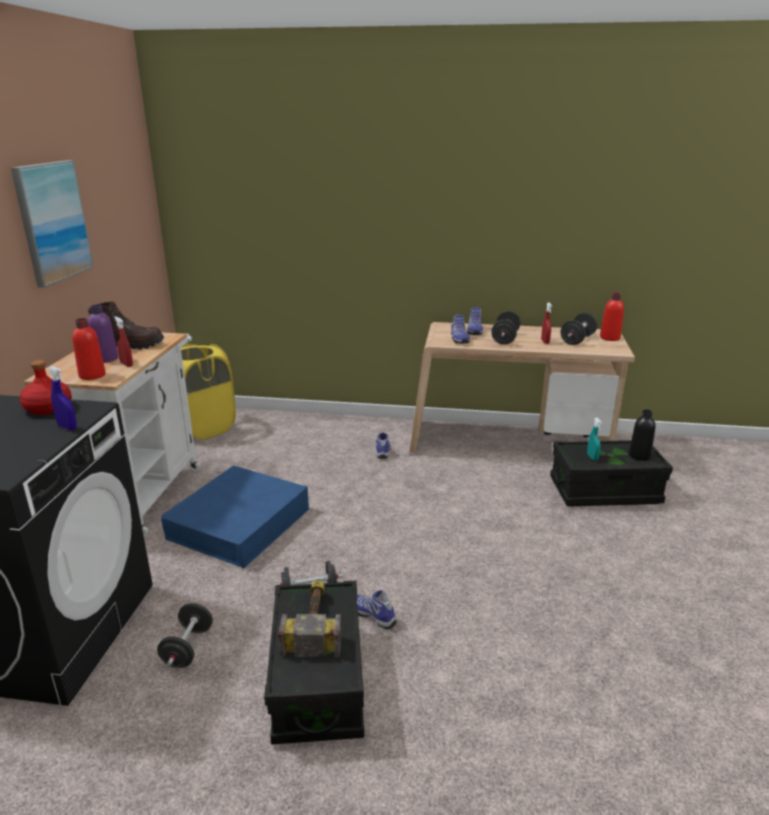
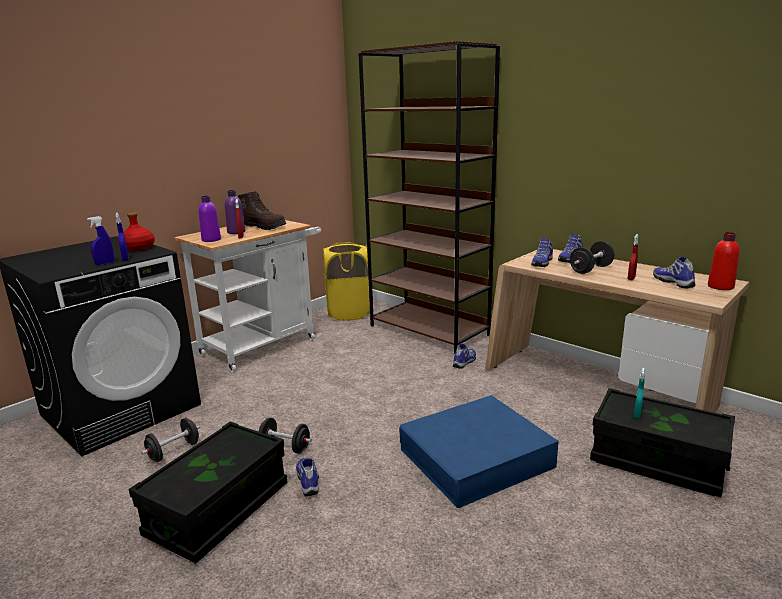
camera: 35 degrees right, 5 degrees down
(50, 440) = (105, 263): none -> blue spray bottle
(52, 222) = (225, 129): picture -> none
(92, 375) = (211, 240): red bottle -> purple bottle
(239, 523) = (297, 383): blue storage box -> blue storage box (476, 458)
(314, 427) = (429, 330): none -> brown bookcase
(314, 621) = (222, 456): hammer -> none
(577, 340) = (674, 282): black dumbbell -> shoe
(639, 455) = (701, 429): black bottle -> none

